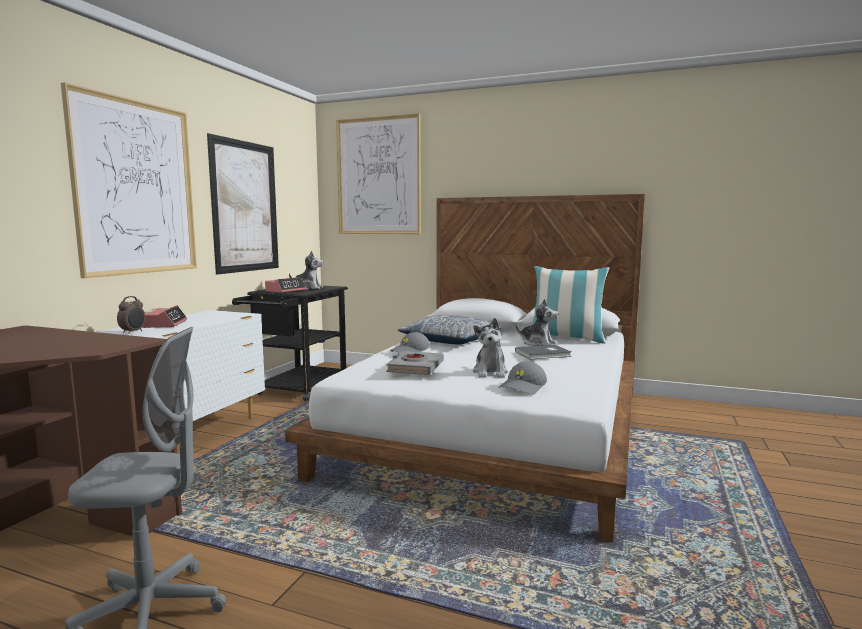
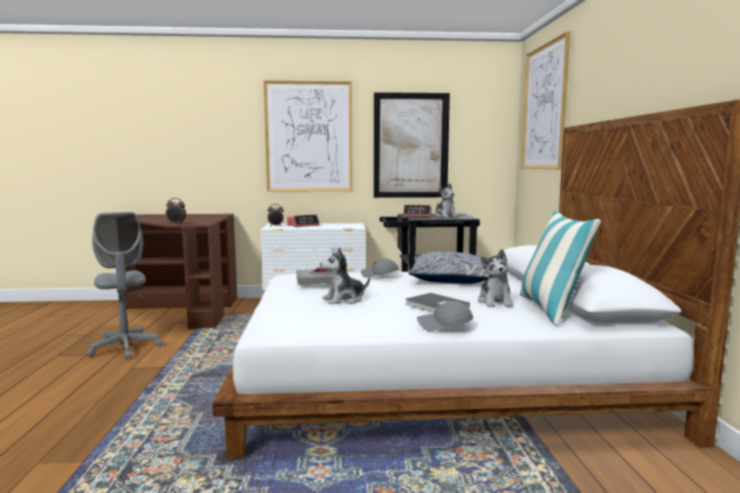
camera: 65 degrees right, 0 degrees up
(97, 350) = (176, 224): none -> alarm clock
(523, 387) = (299, 311): grey cap -> grey cap (444, 326)

